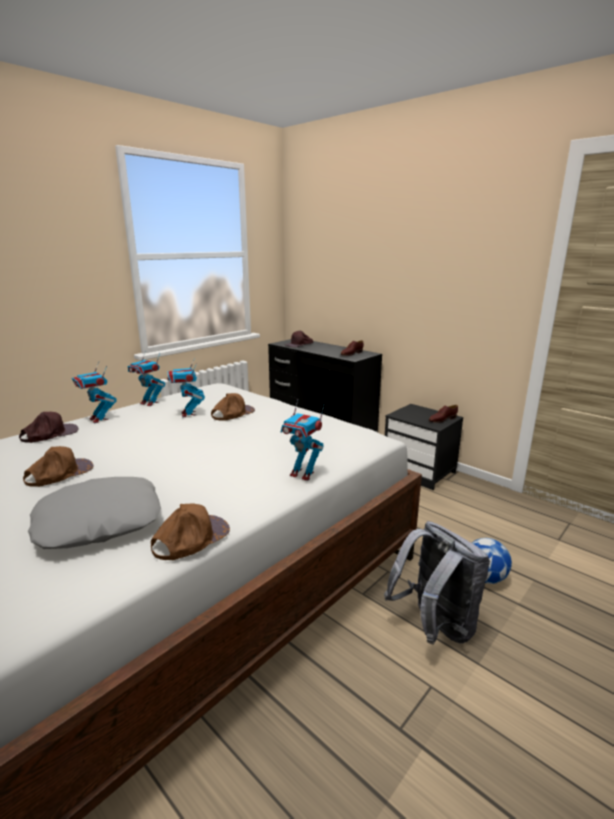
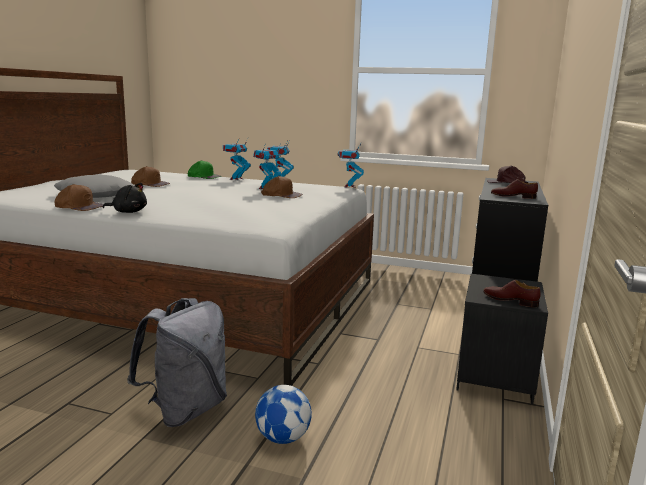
camera: 65 degrees right, 5 degrees down
(49, 434) = (204, 176): brown cap -> green cap
(256, 501) = (128, 212): none -> black plush toy
(303, 474) = (175, 216): toy robot -> toy robot (349, 186)

